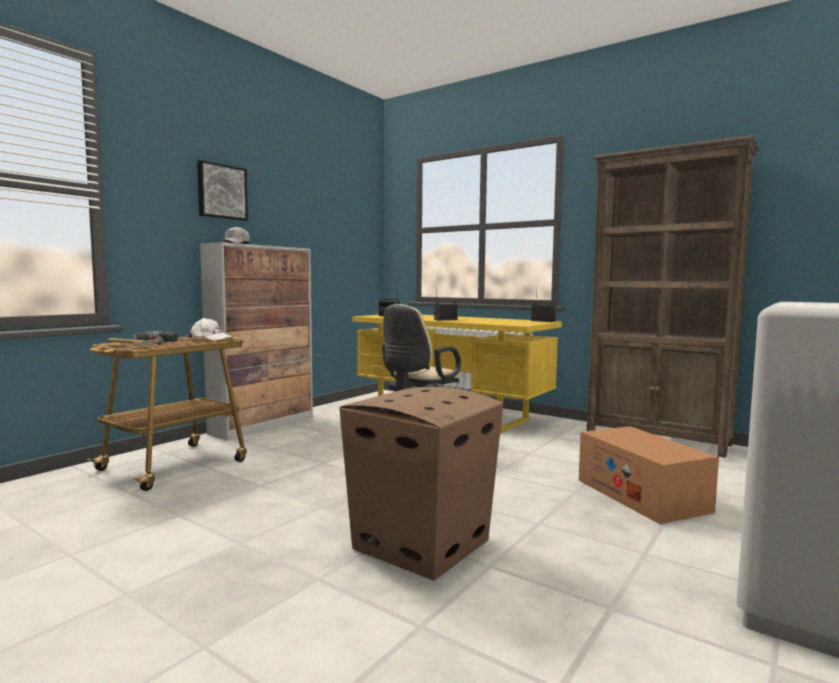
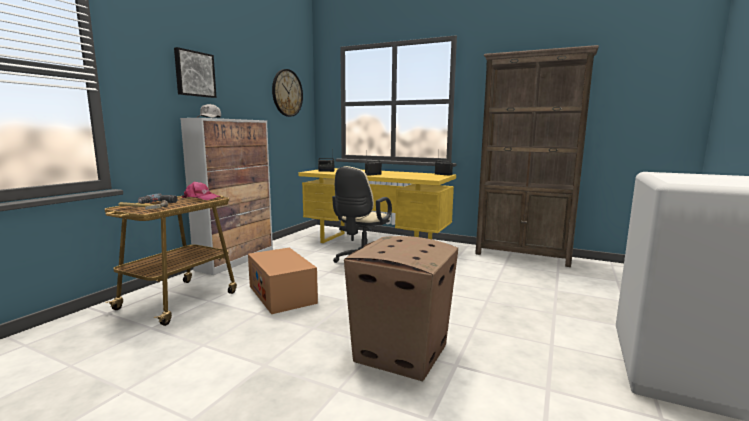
camera: 10 degrees left, 5 degrees up
(210, 338) = (201, 198): white cap -> pink cap
(345, 217) = (287, 93): none -> wall clock
(641, 495) = (531, 300): cardboard box -> cardboard box (282, 294)

